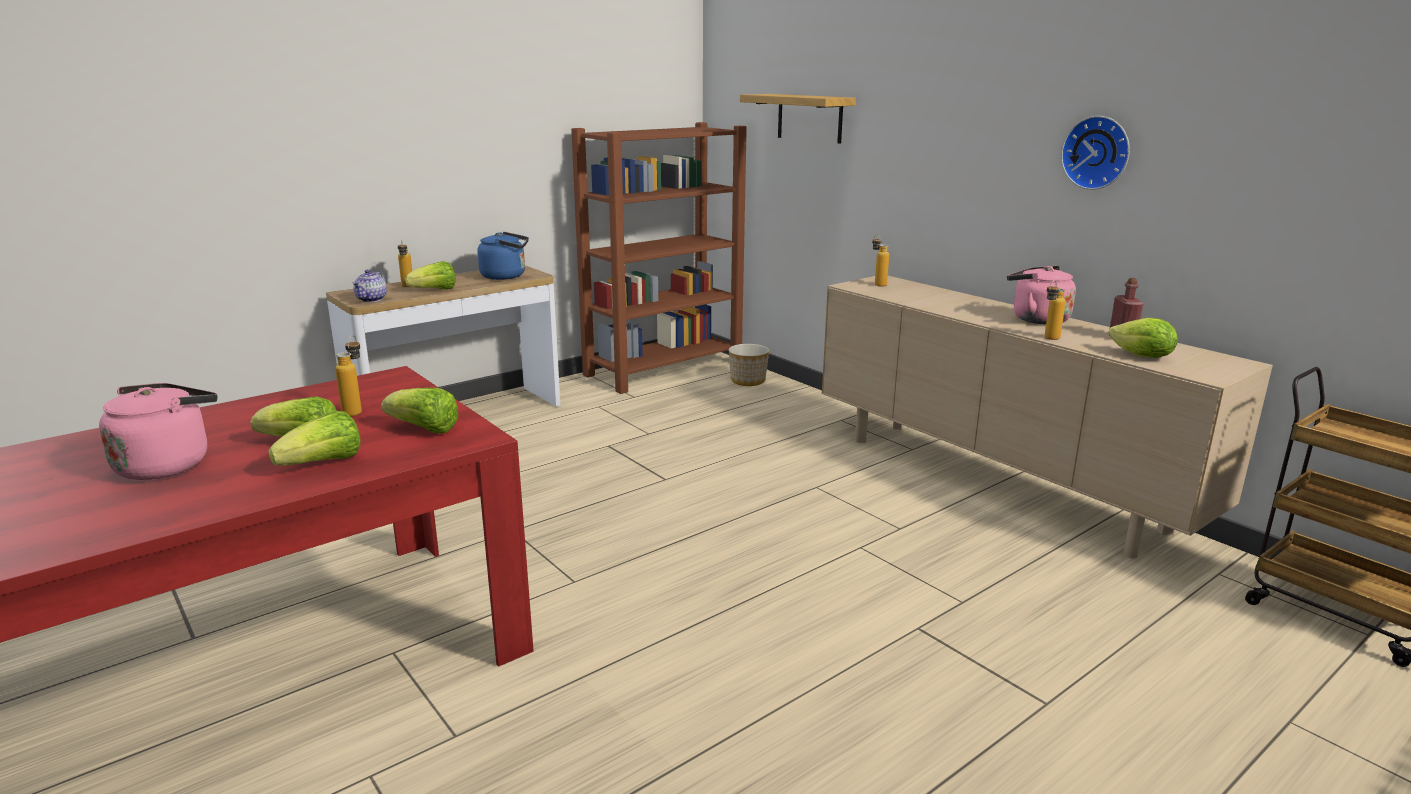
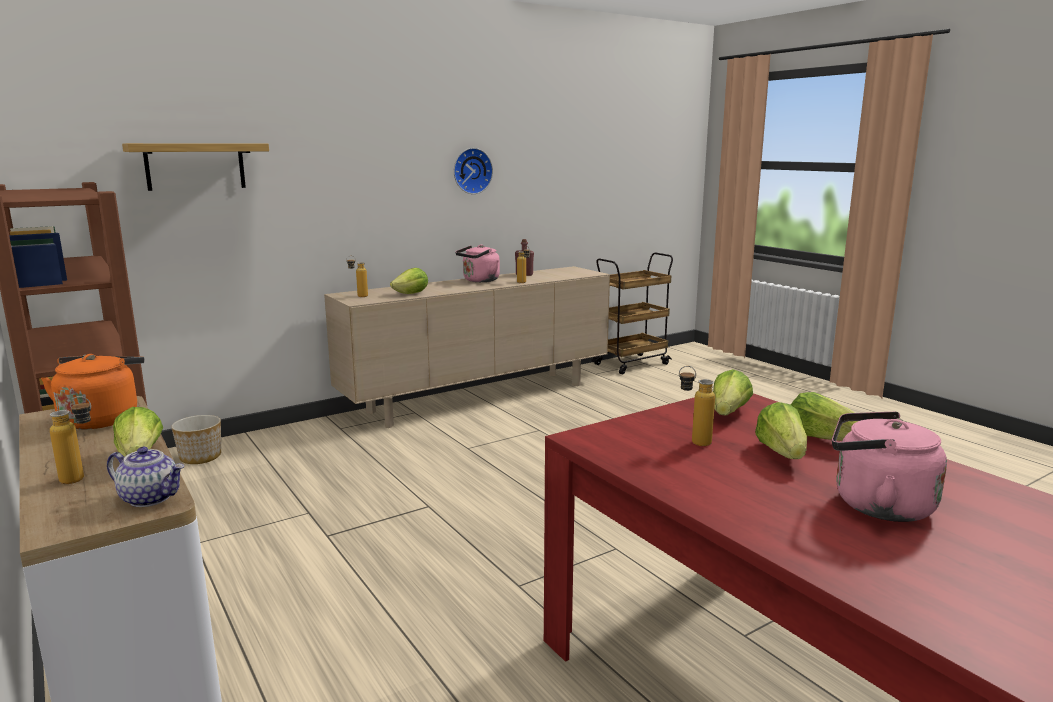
camera: 85 degrees left, 5 degrees down
(506, 276) = (102, 419): blue kettle -> orange kettle
(1142, 356) = (560, 276): lettuce -> lettuce (411, 294)

